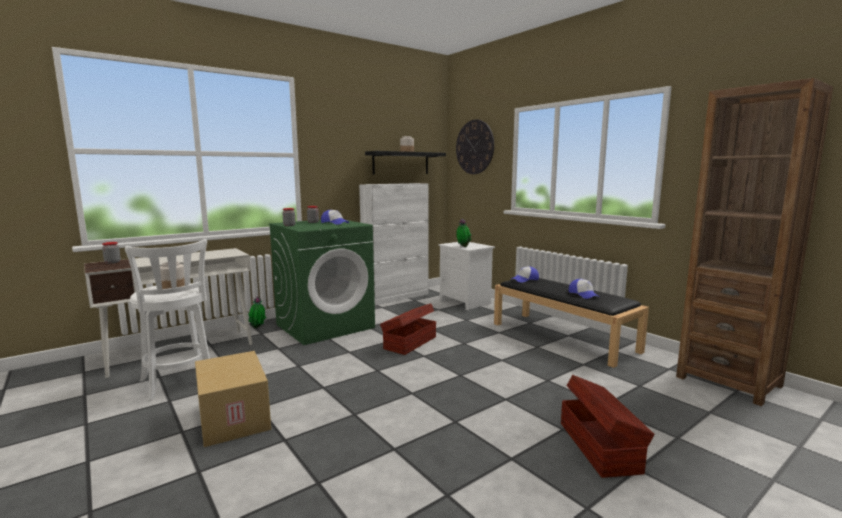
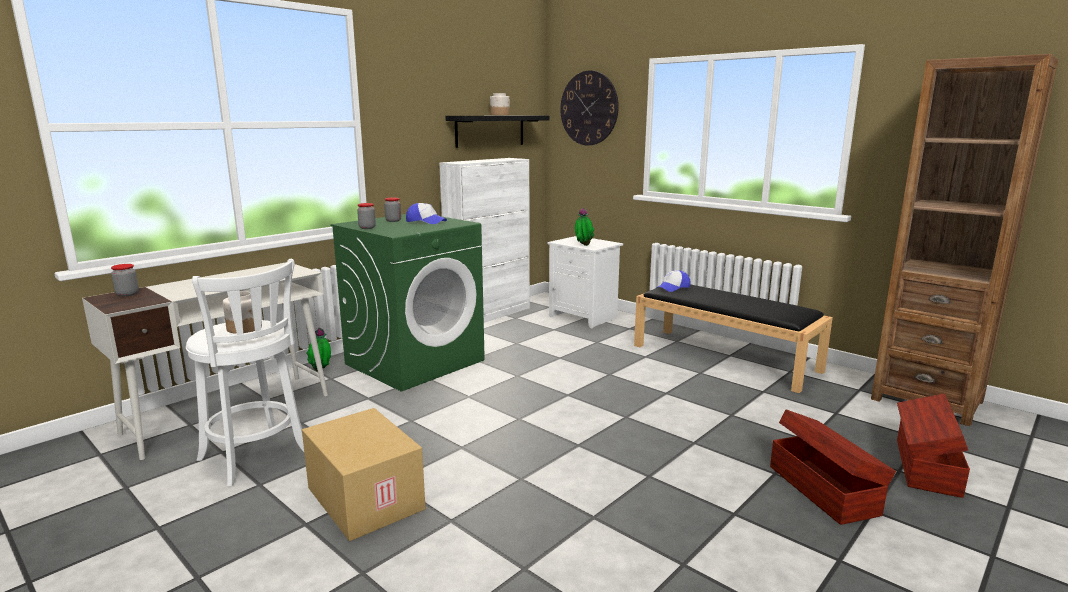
camera: 10 degrees left, 5 degrees up
(409, 343) = (540, 378): brown storage box -> brown storage box (925, 467)
(583, 294) = (755, 305): cap -> none

